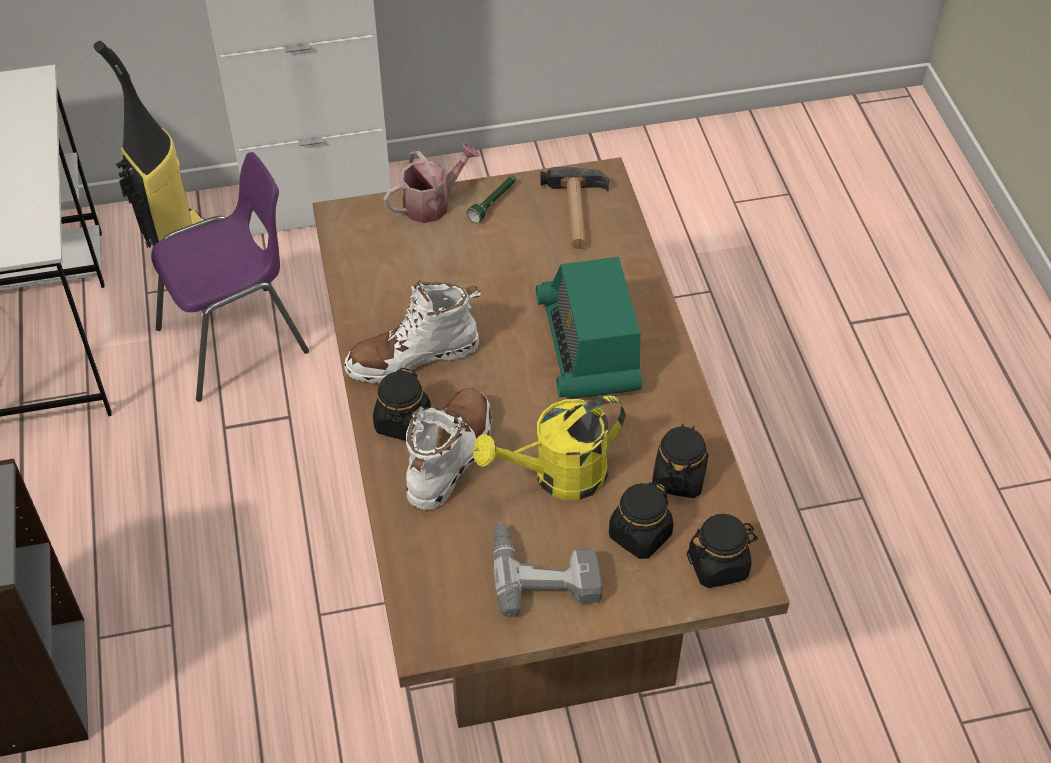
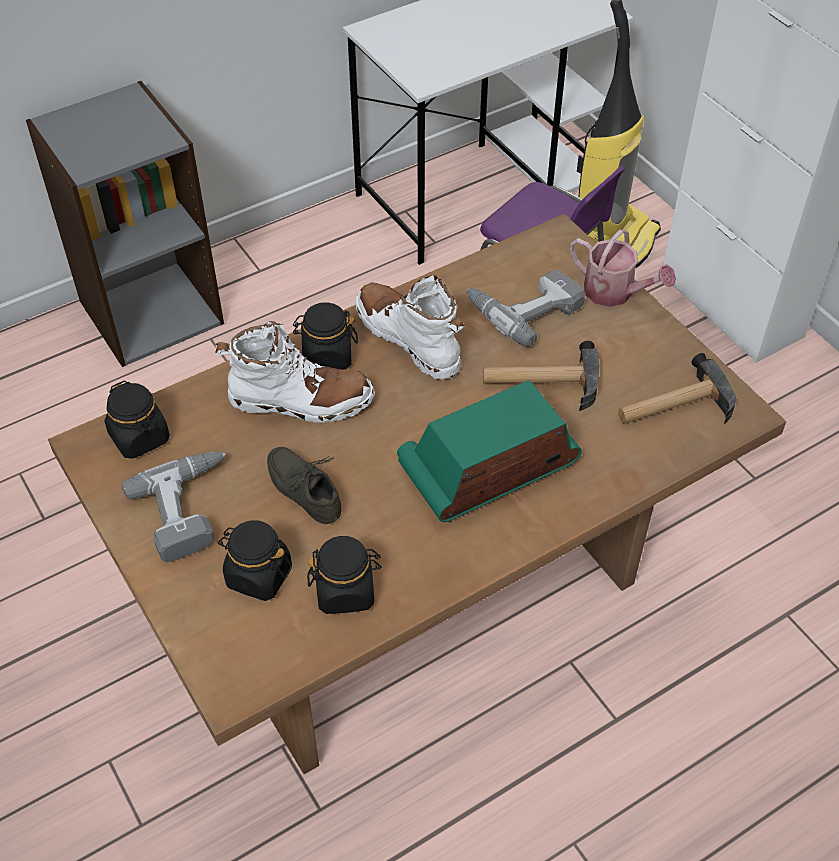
camera: 70 degrees right, 0 degrees up
(417, 267) = (523, 308): none -> power drill
(493, 203) = (645, 337): green flashlight -> none
(510, 284) = (540, 382): none -> hammer
(557, 477) = (307, 489): yellow watering can -> grey shoe
(718, 565) = (242, 655): black jar -> black jar (140, 437)

